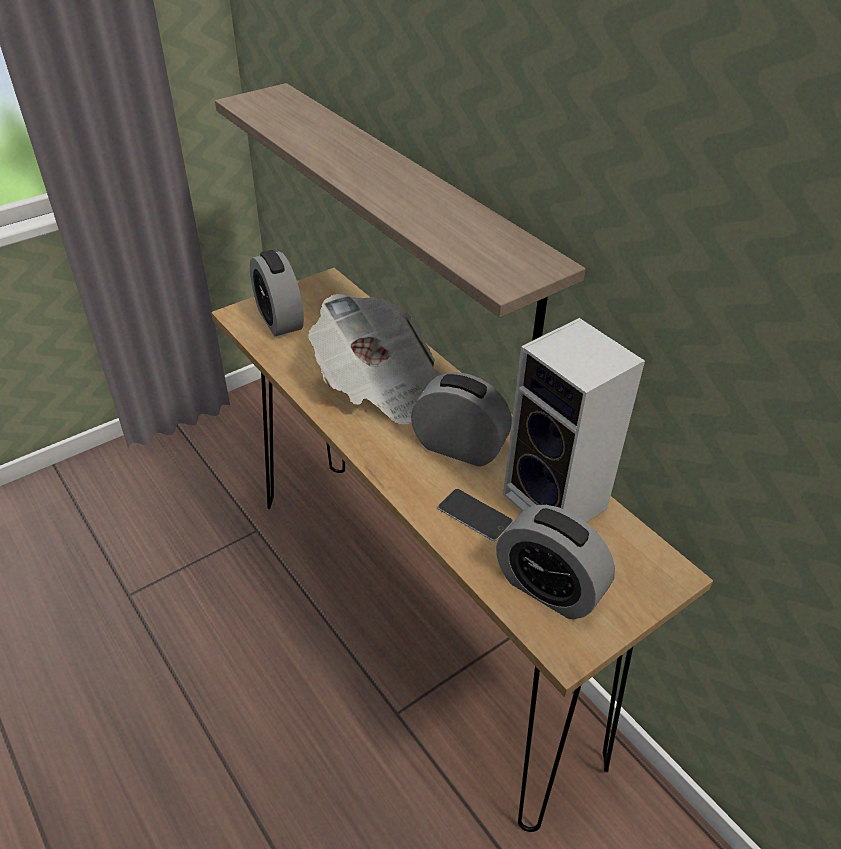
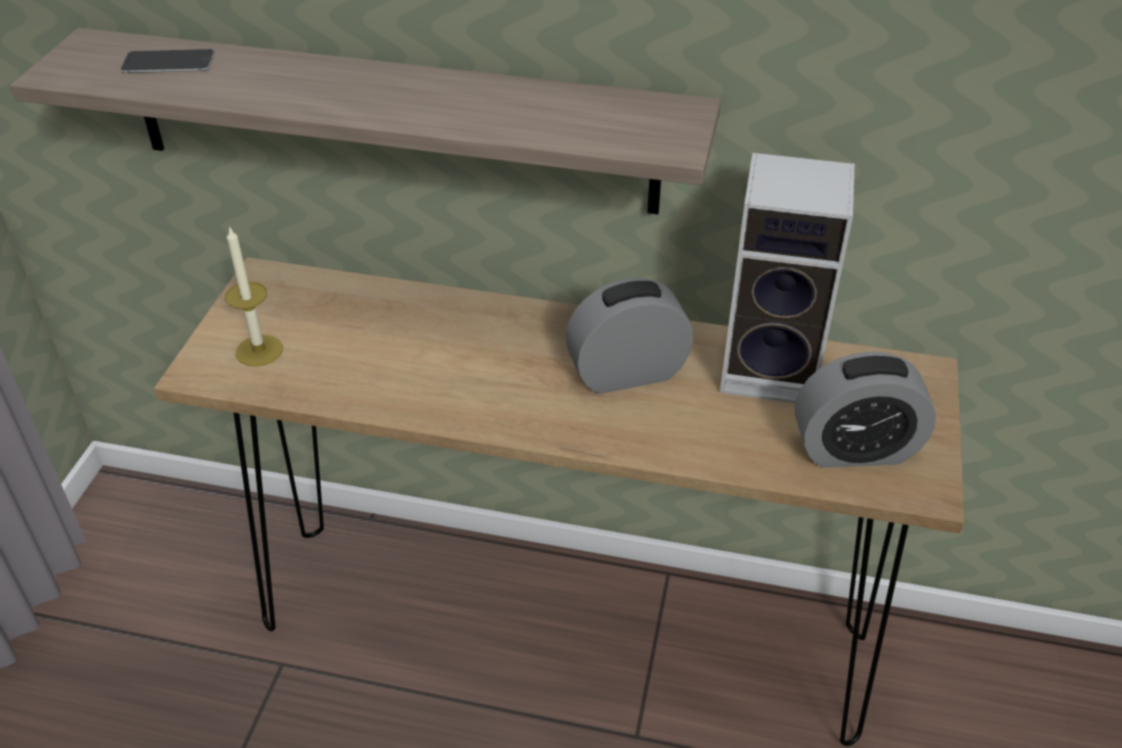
camera: 40 degrees left, 0 degrees up
(279, 320) = (259, 350): alarm clock -> candle
(377, 385) = (468, 359): newspaper -> none
(474, 514) = (719, 427): phone -> phone (168, 62)

